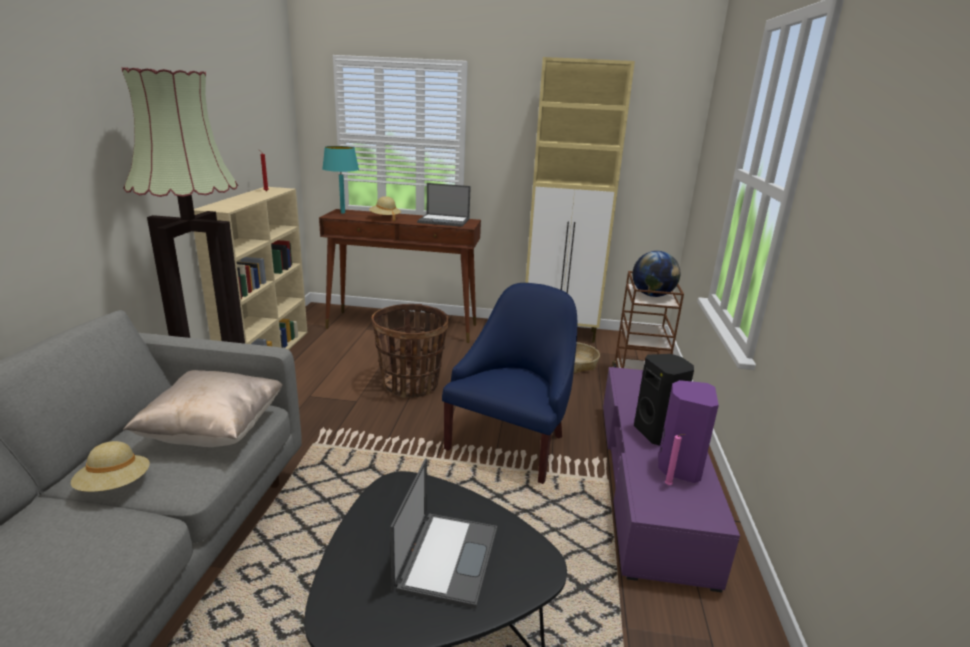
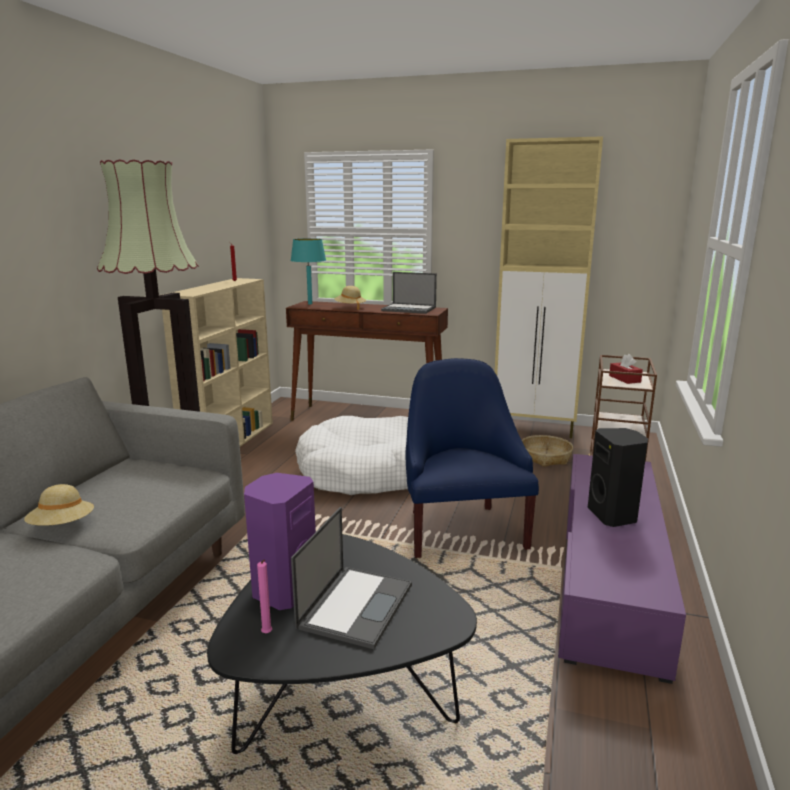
camera: 10 degrees right, 5 degrees down
(214, 431) = (157, 488): beige pillow -> none
(411, 384) = (367, 472): basket -> white dog bed
(511, 443) = (461, 529): blue armchair -> blue armchair turned 45 degrees counterclockwise
(652, 295) = (624, 379): globe -> red tissue box
(669, 486) = (614, 564): pink candle -> pink candle (267, 634)
(678, 467) = (629, 548): purple speaker -> purple speaker (283, 590)

